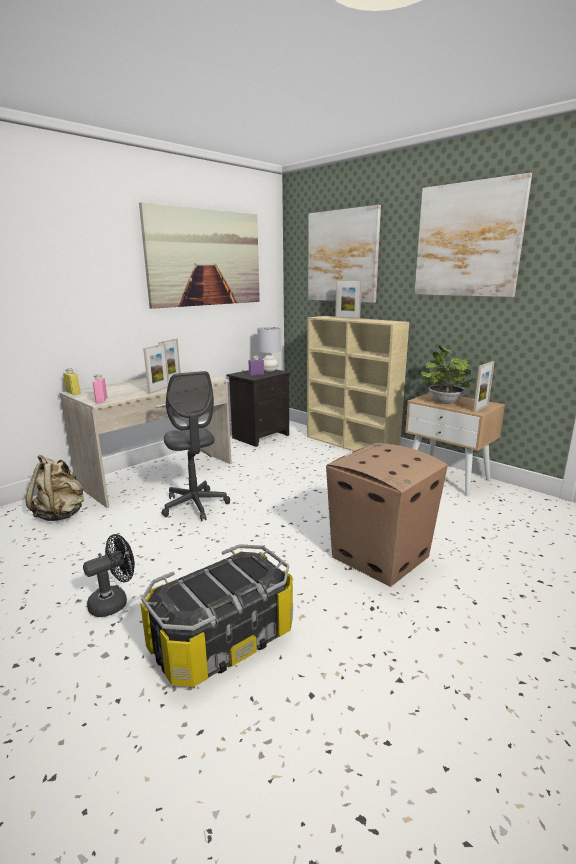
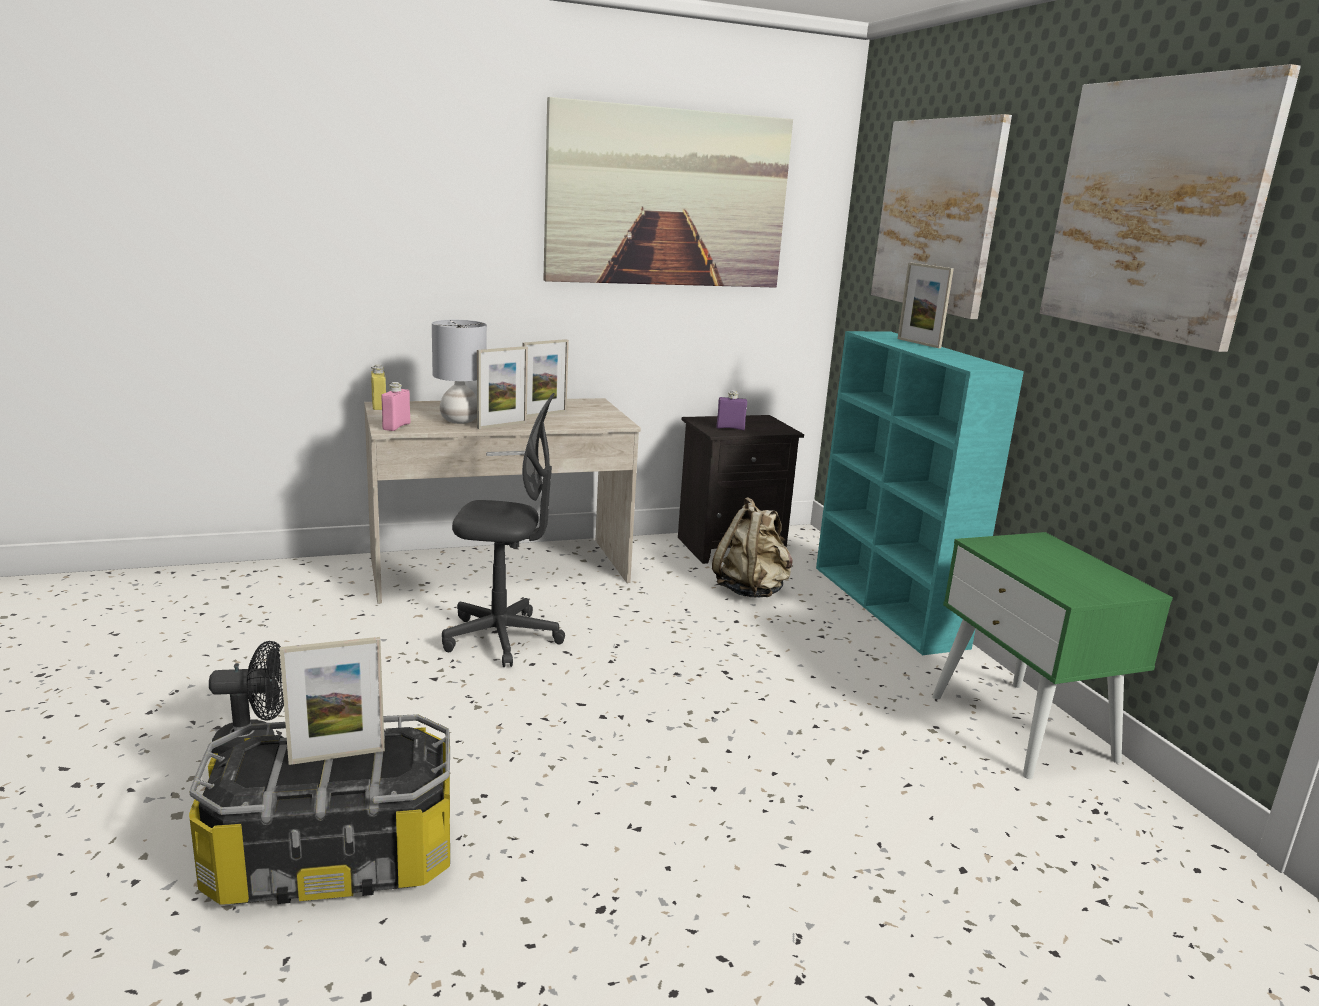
camera: 25 degrees right, 0 degrees up
(61, 514) = (312, 595): beige backpack -> beige backpack (751, 590)
(195, 505) = (502, 638): grey office chair -> grey office chair turned 90 degrees counterclockwise
(269, 370) = (768, 423): grey table lamp -> grey table lamp (460, 421)
(351, 445) = (888, 606): beige bookcase -> turquoise bookcase
(379, 557) = (709, 830): cardboard box -> none
(443, 401) = (1032, 558): potted plant -> none
(447, 477) = (1023, 727): beige nightstand -> green nightstand
(481, 408) = (1093, 593): picture frame -> picture frame (337, 756)

